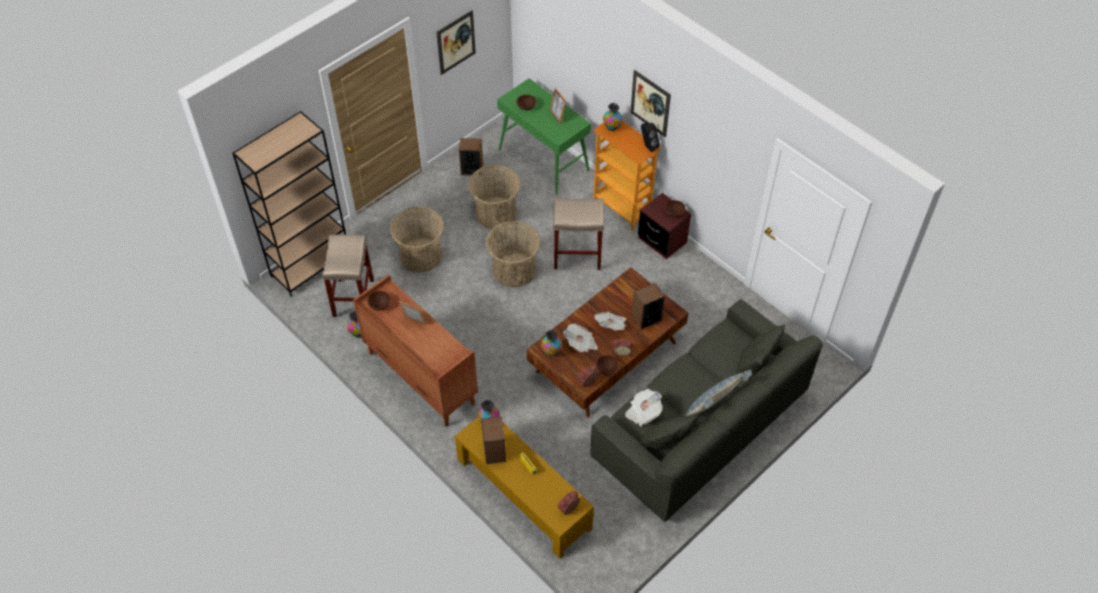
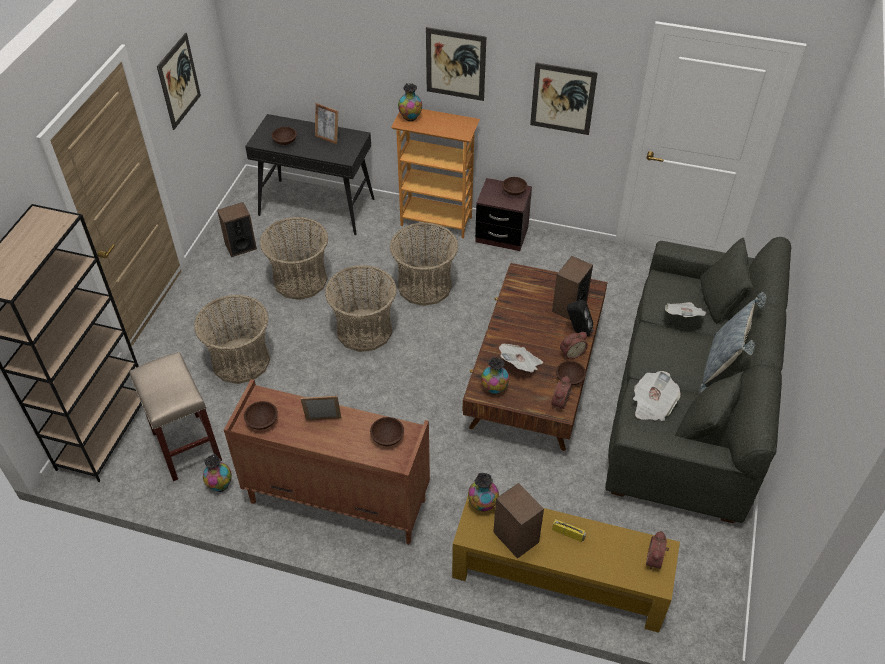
camera: 30 degrees left, 5 degrees down
(444, 350) = (387, 437): none -> brown bowl
(544, 160) = (317, 207): green console table -> black console table
(578, 255) = (424, 285): beige stool -> basket
(611, 325) = (538, 331): newspaper -> newspaper (683, 317)
(648, 146) = (464, 121): black speaker -> black speaker (578, 331)
(715, 161) = (562, 99): none -> picture

